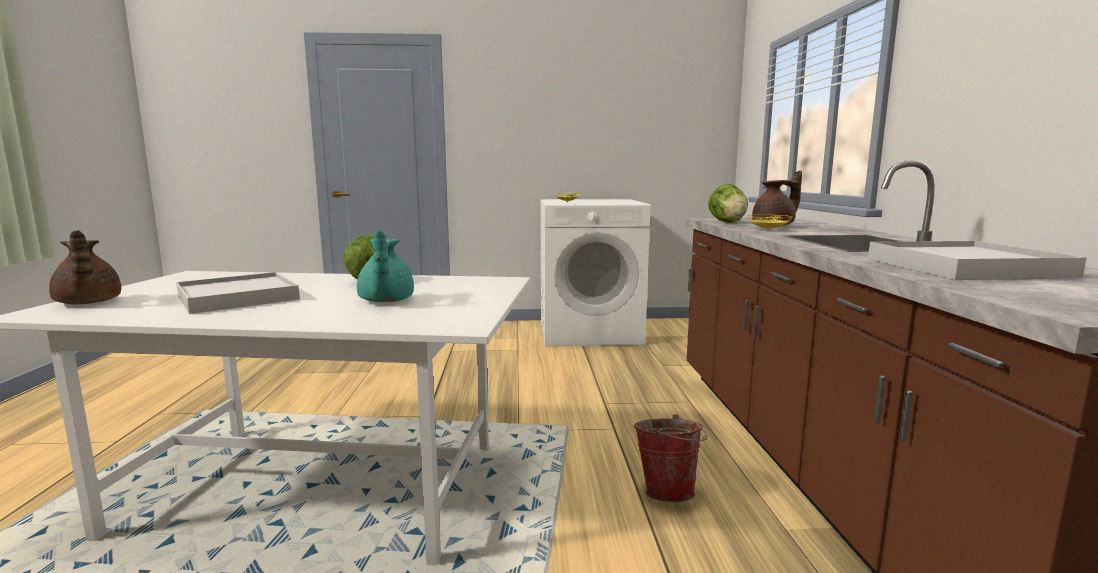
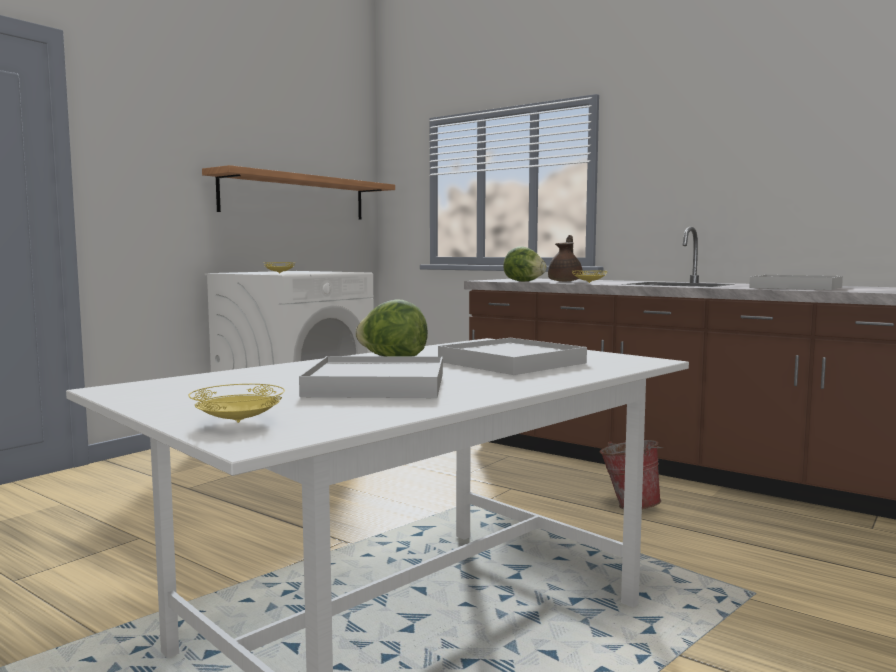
camera: 50 degrees left, 5 degrees down
(87, 303) = (238, 422): brown teapot -> yellow plate
(385, 301) = (511, 362): turquoise teapot -> white tray
(634, 135) = (295, 197): none -> shelf

